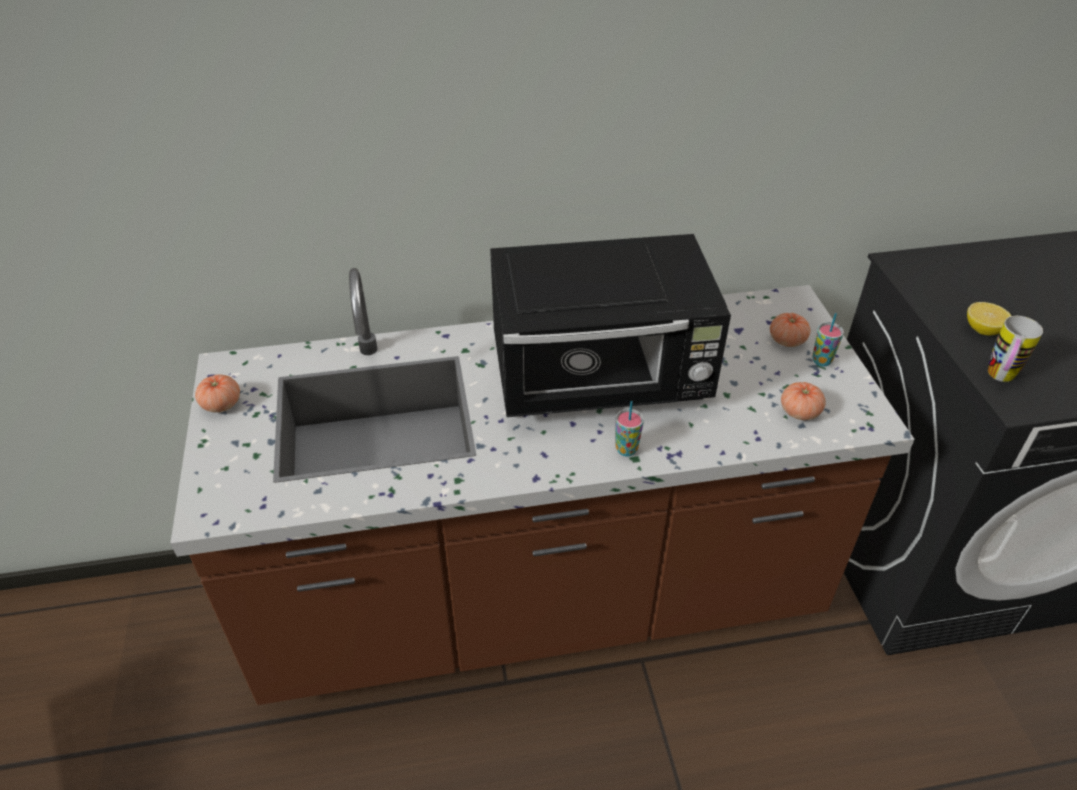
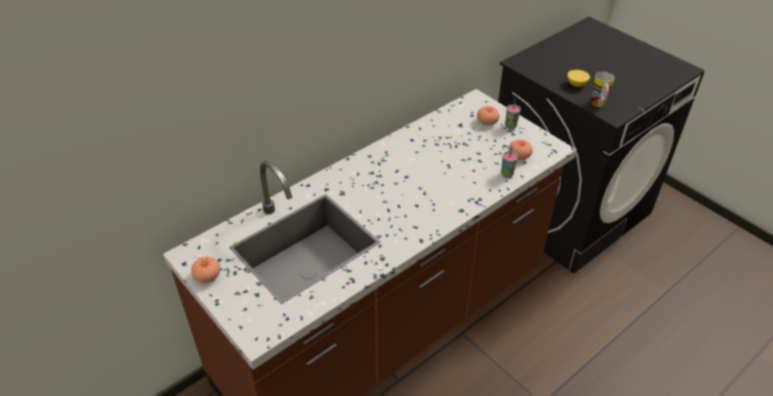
camera: 30 degrees left, 0 degrees up
(602, 379) = (413, 177): black microwave -> none
(626, 449) = (454, 207): cup -> cup (507, 174)

